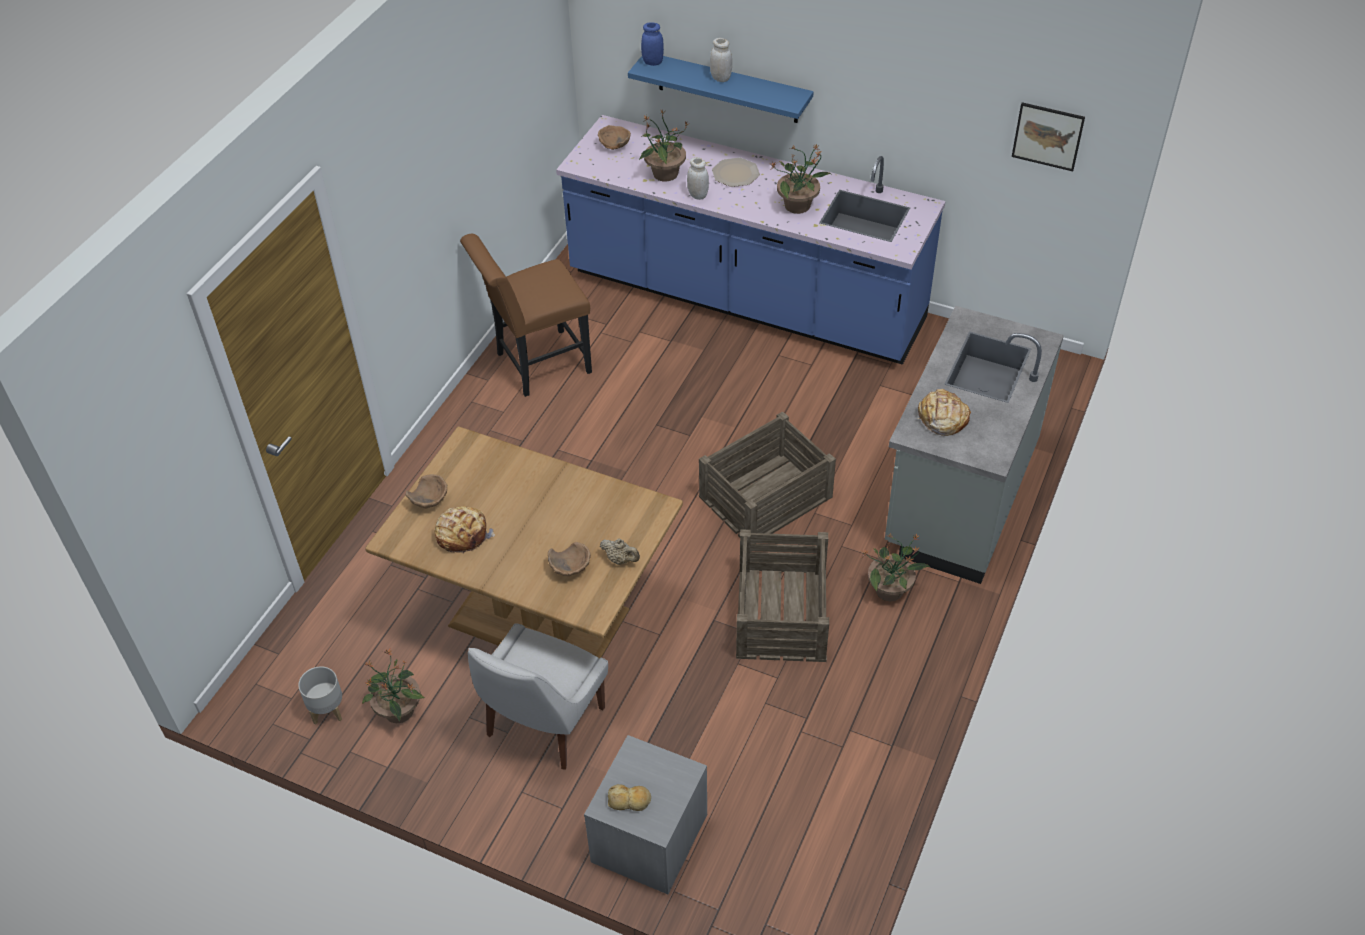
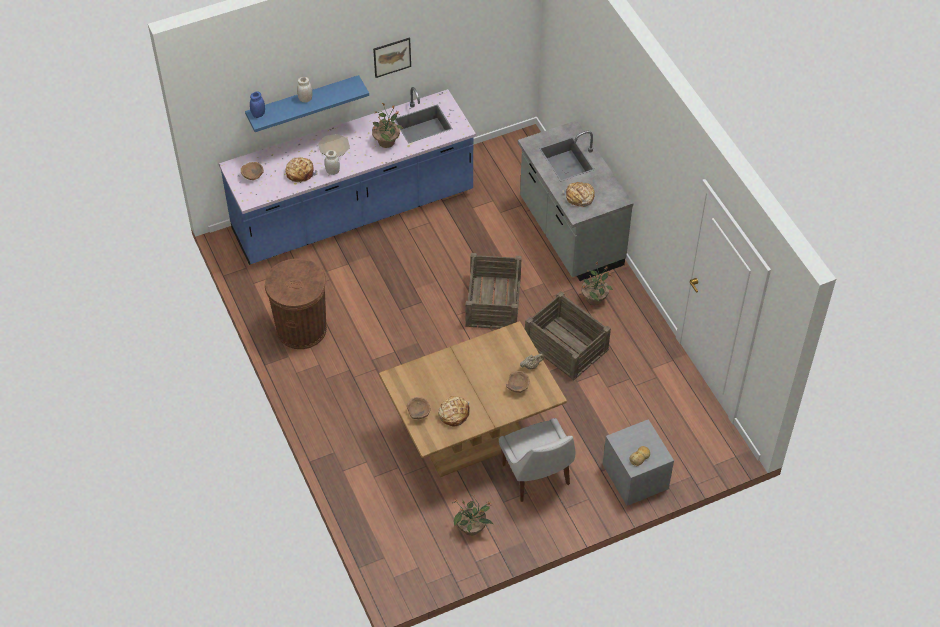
camera: 50 degrees left, 5 degrees up
(327, 711) = (441, 557): grey planter -> none
(537, 365) = (301, 329): brown chair -> brown trash can
(664, 174) = (300, 172): potted plant -> bread
(1048, 136) = (497, 26): picture -> picture (392, 57)

